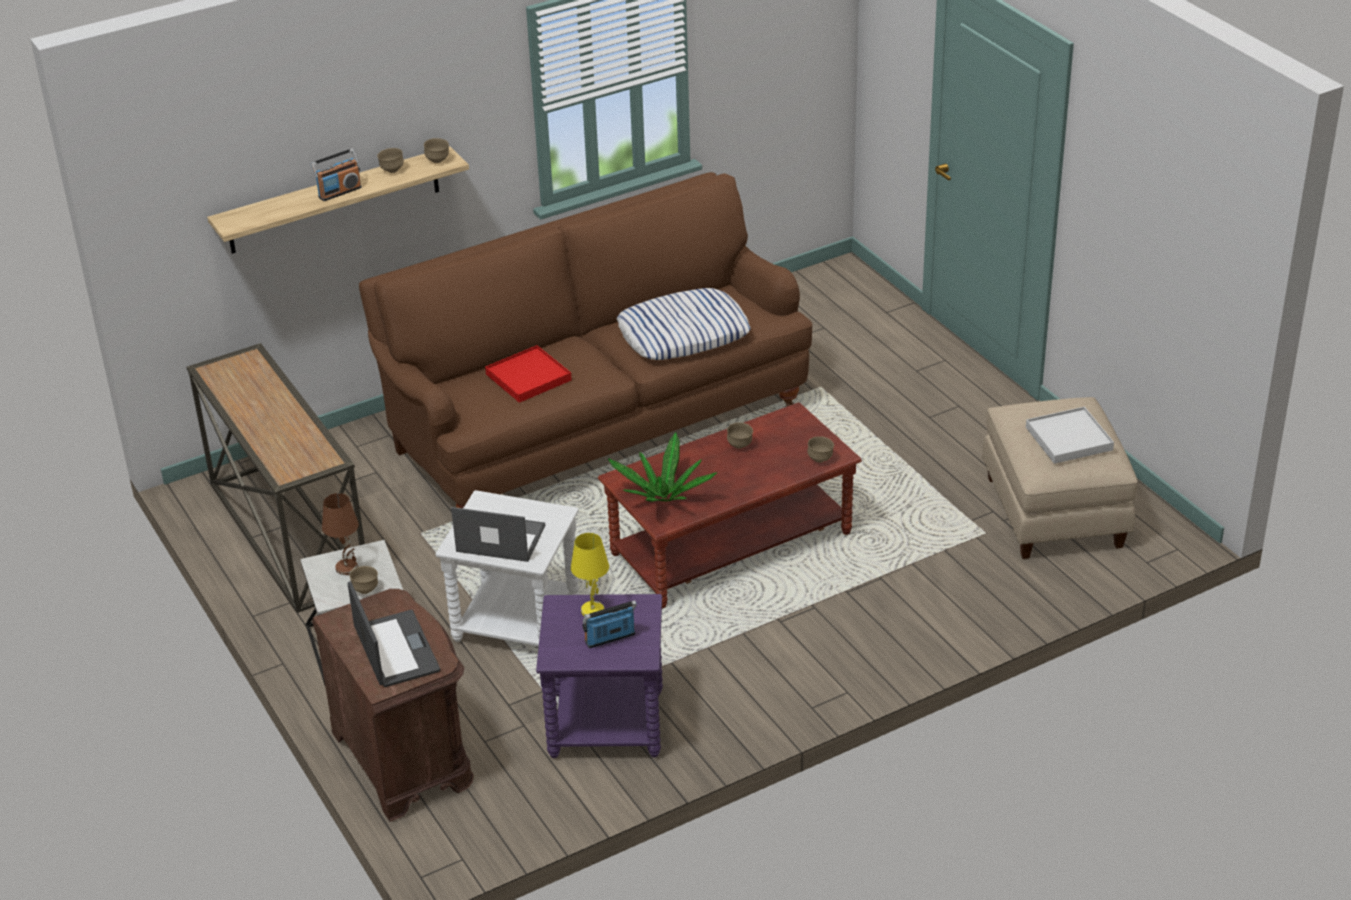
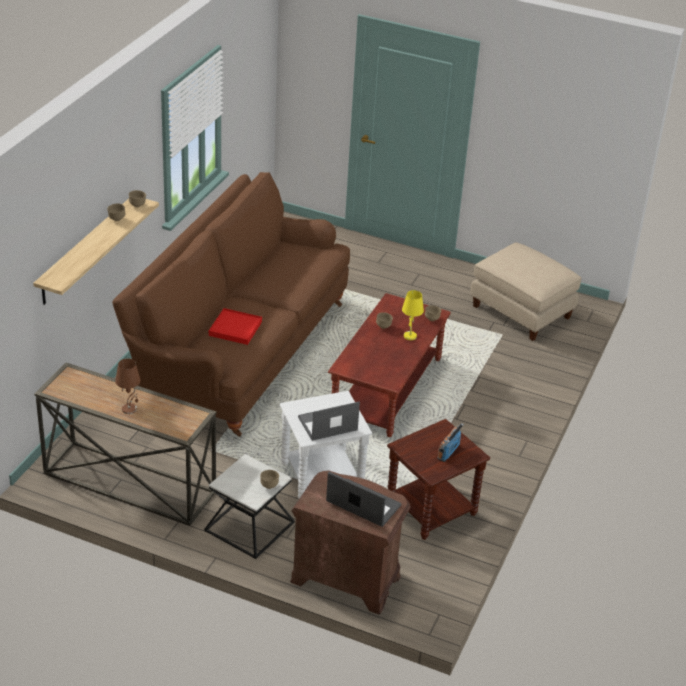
camera: 40 degrees left, 0 degrees up
(339, 192) = (101, 242): radio -> none
(347, 568) = (243, 478): brown table lamp -> brown table lamp (129, 409)
(592, 610) = (422, 441): yellow table lamp -> yellow table lamp (409, 336)
(605, 725) = (431, 510): purple side table -> brown side table
(663, 497) = (376, 369): potted plant -> none
(683, 333) = (292, 275): pillow -> none
(1069, 438) = (536, 265): white tray -> none

